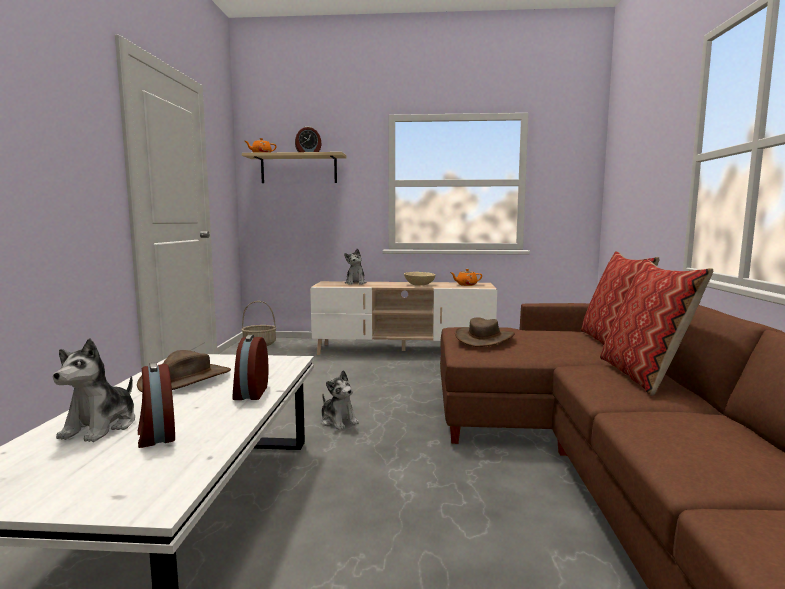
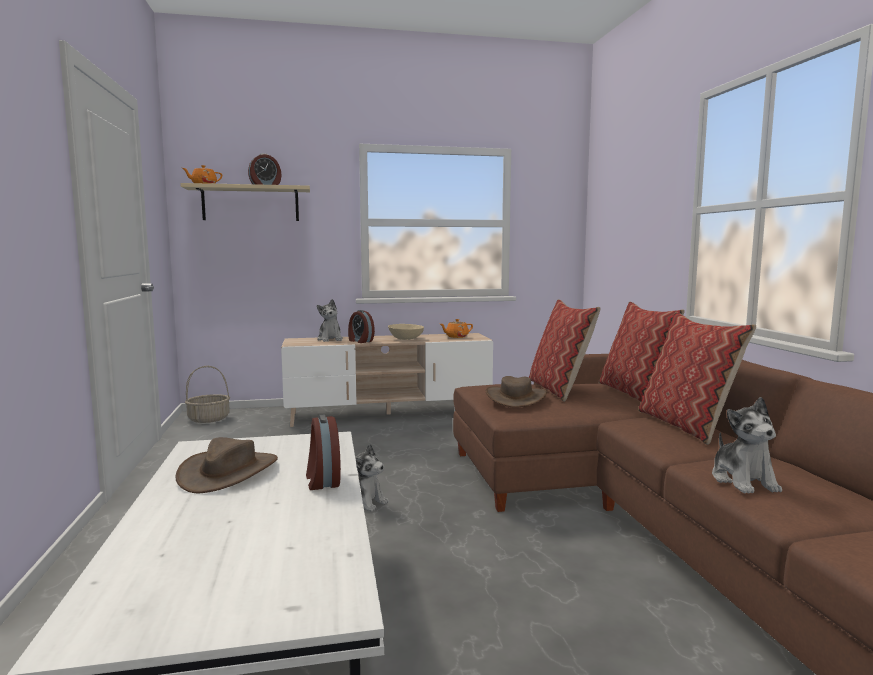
camera: 15 degrees left, 0 degrees up
(101, 427) = (186, 538): plush toy -> plush toy (743, 480)
(155, 435) = (263, 539): alarm clock -> alarm clock (360, 341)
(534, 334) = (559, 389): none -> pillow

